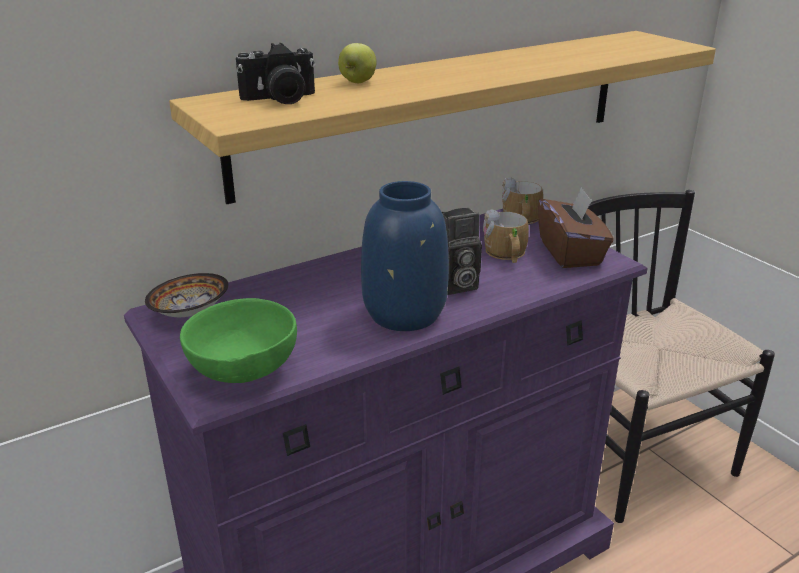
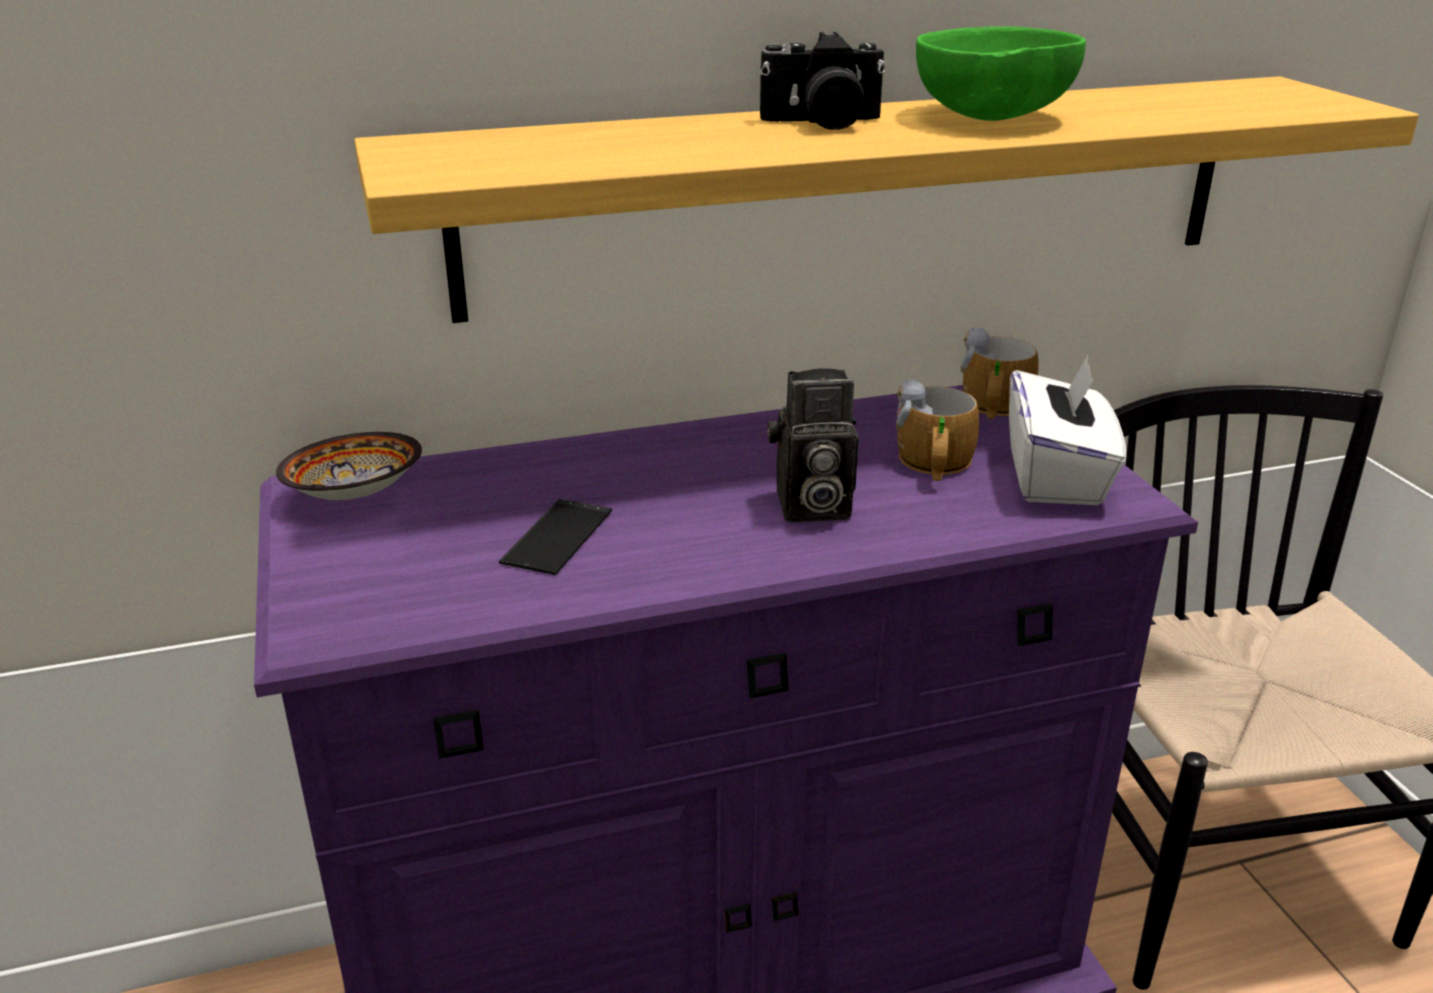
camera: 15 degrees right, 0 degrees up
(243, 372) = (379, 604): green bowl -> green bowl (991, 118)
(280, 99) = (525, 149): camera -> camera (823, 123)
(324, 320) = (557, 537): none -> phone
(357, 82) = (681, 130): apple -> none
(403, 314) = (695, 546): blue vase -> none
(570, 253) = (1056, 476): brown tissue box -> white tissue box

